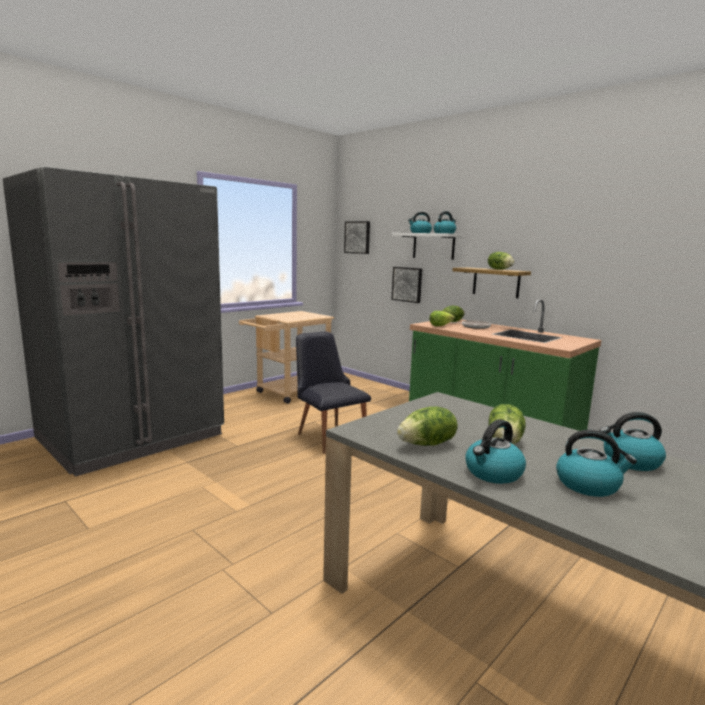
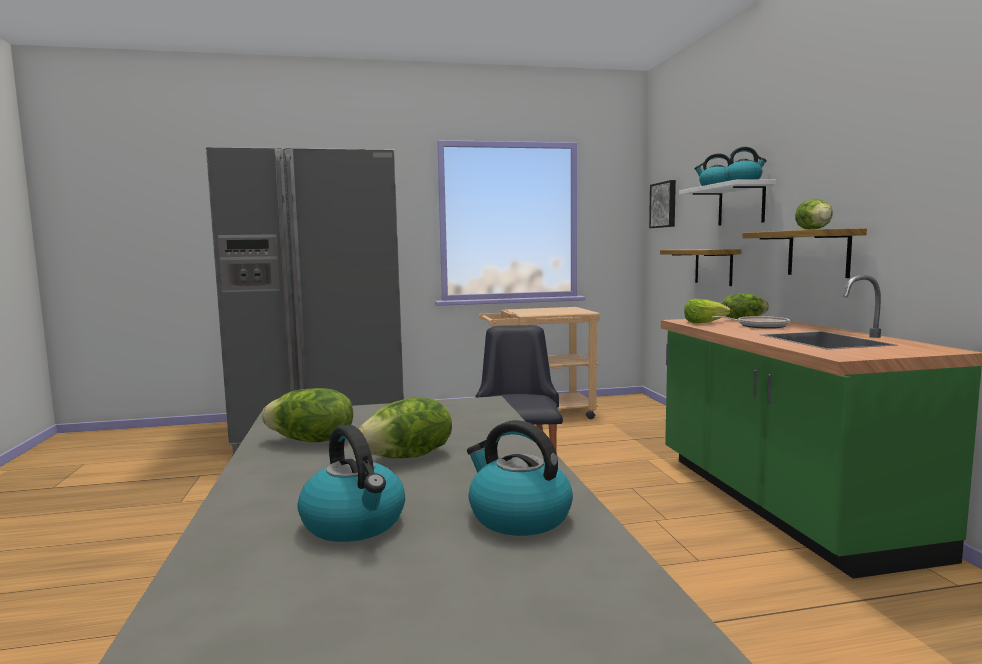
camera: 35 degrees right, 5 degrees down
(407, 284) = (713, 266): picture -> shelf
(493, 473) = (284, 482): kettle -> none

